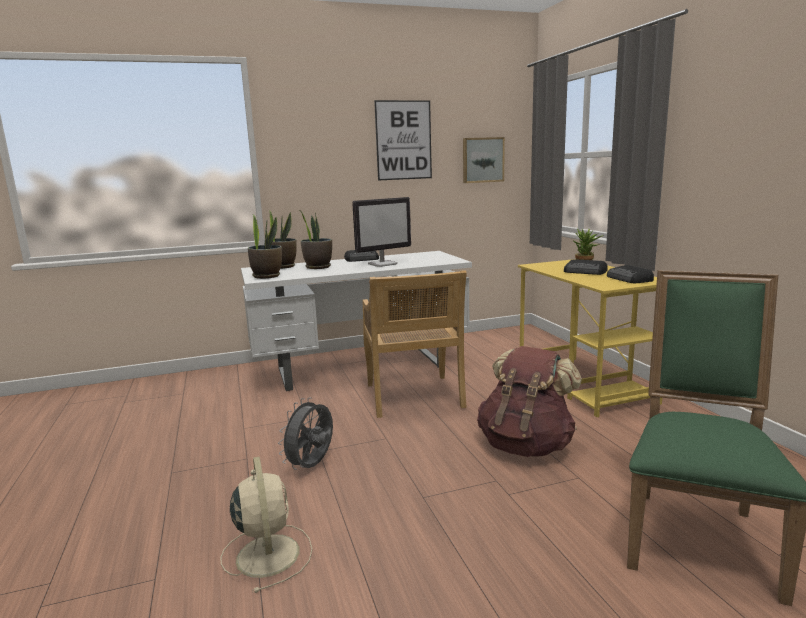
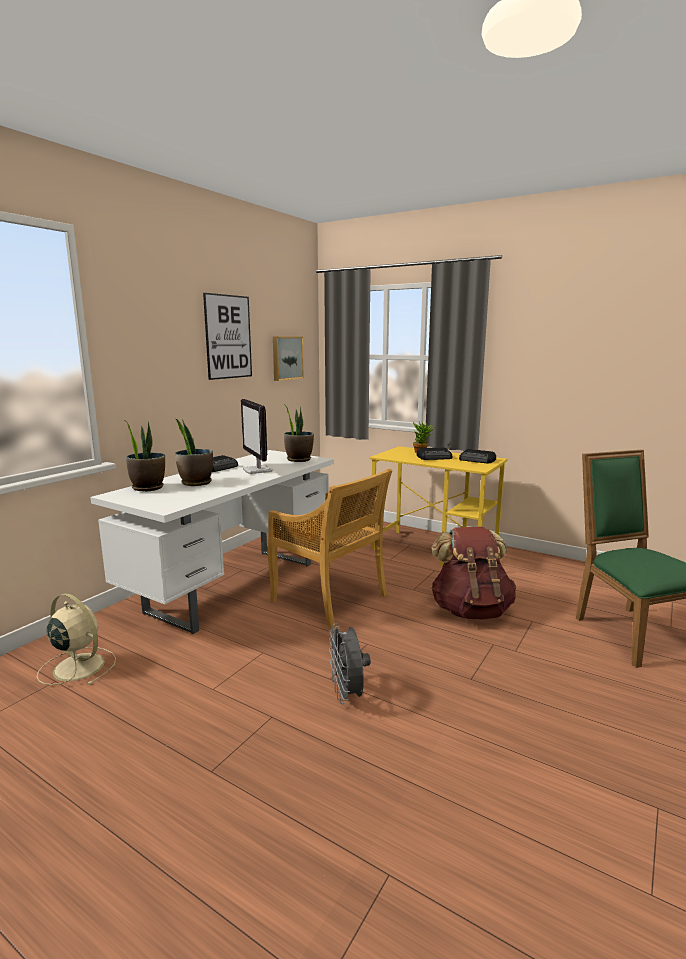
camera: 40 degrees left, 0 degrees up
(267, 276) = (165, 502): potted plant -> potted plant (298, 459)
(267, 553) = (441, 786): beige fan -> beige fan (77, 666)
(383, 264) = (258, 470): monitor -> monitor turned 135 degrees clockwise

